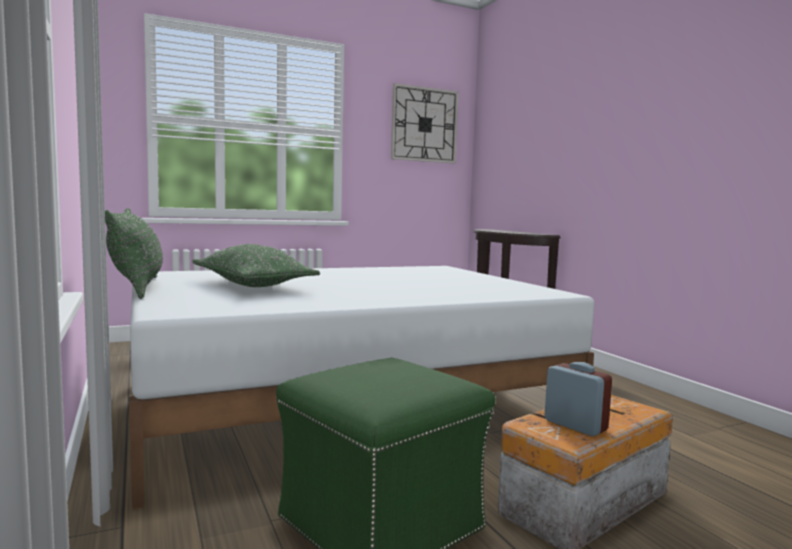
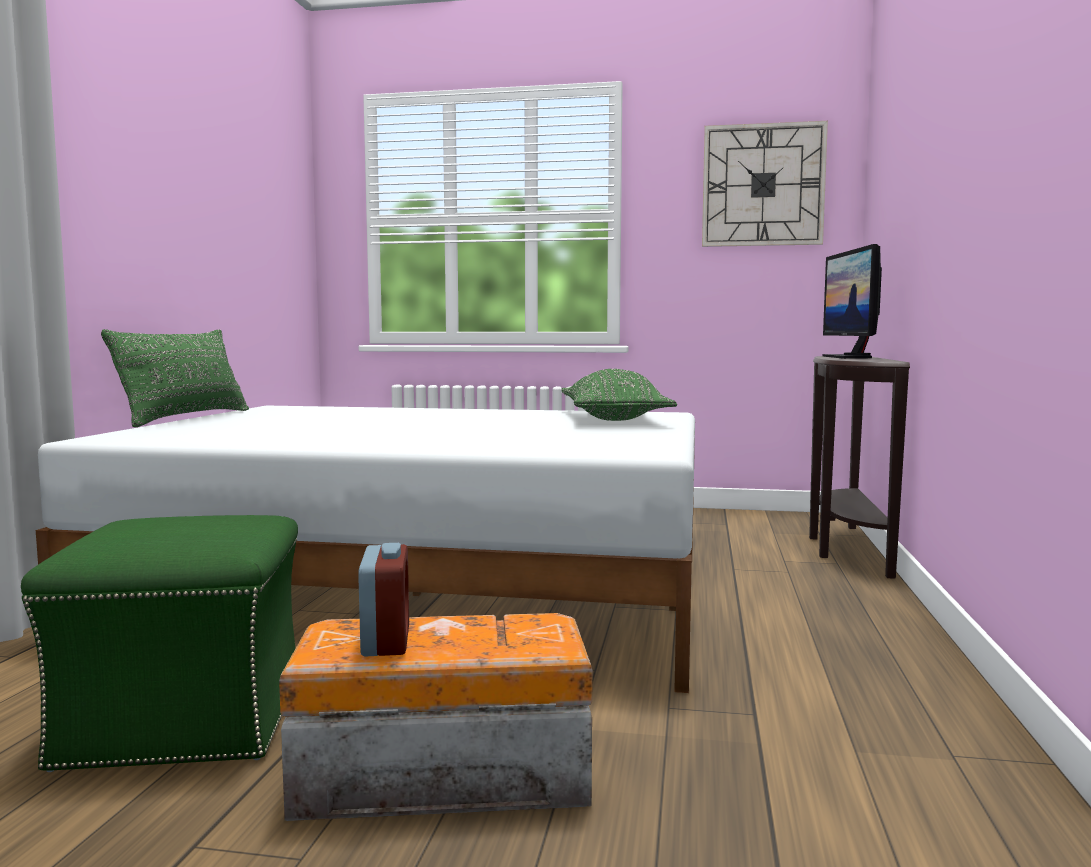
camera: 35 degrees right, 0 degrees up
(252, 285) = (299, 421): green pillow -> green pillow (613, 419)
(503, 231) = (850, 357): none -> monitor

